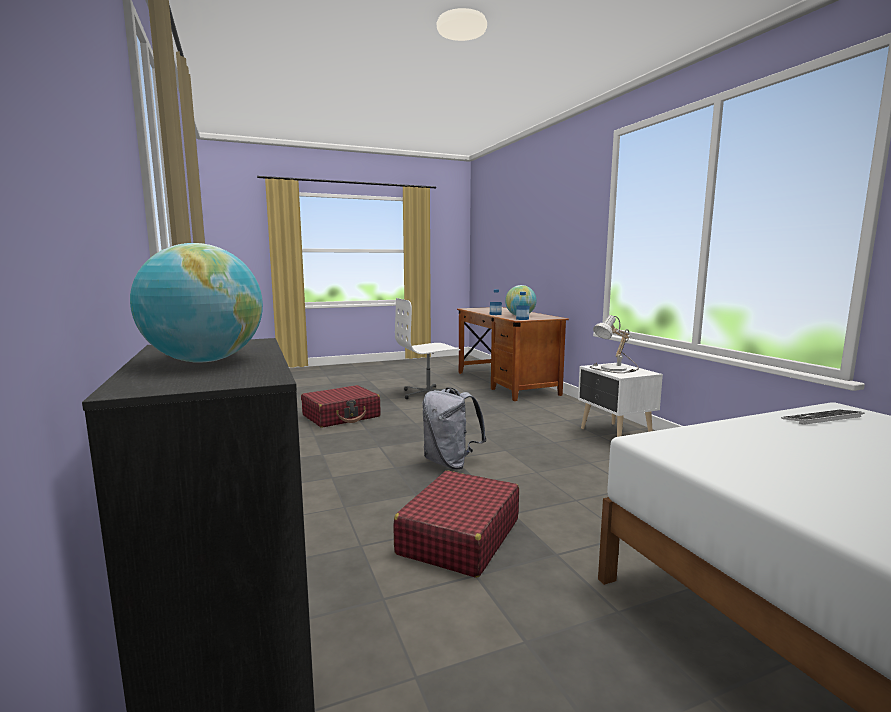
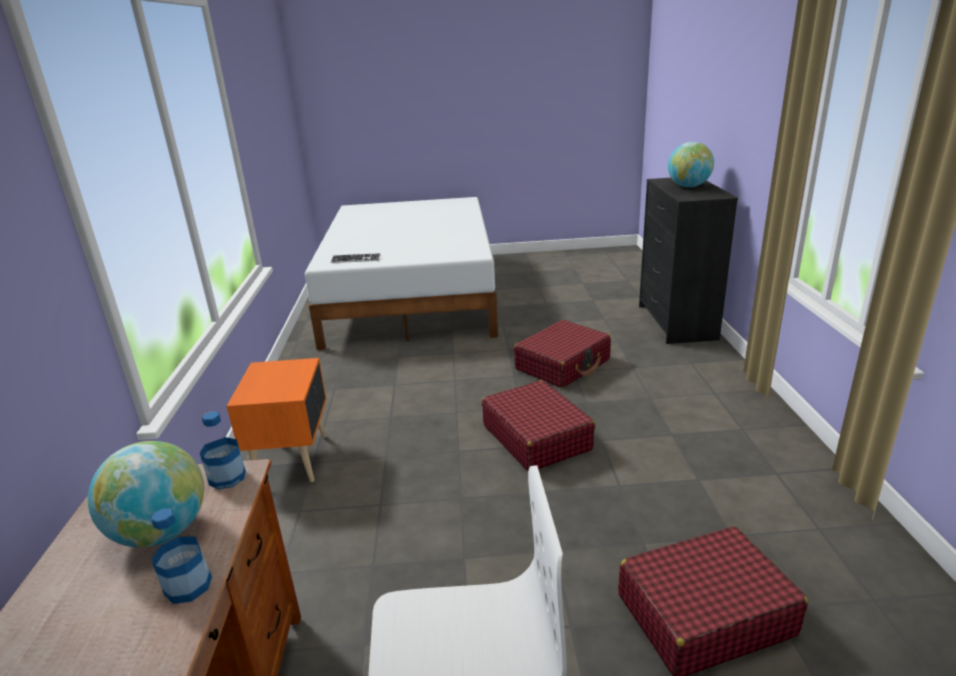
camera: 160 degrees left, 15 degrees up
(450, 463) = (536, 437): grey backpack -> red suitcase
(615, 369) = (279, 381): table lamp -> none
(615, 435) = (293, 459): white nightstand -> orange nightstand

